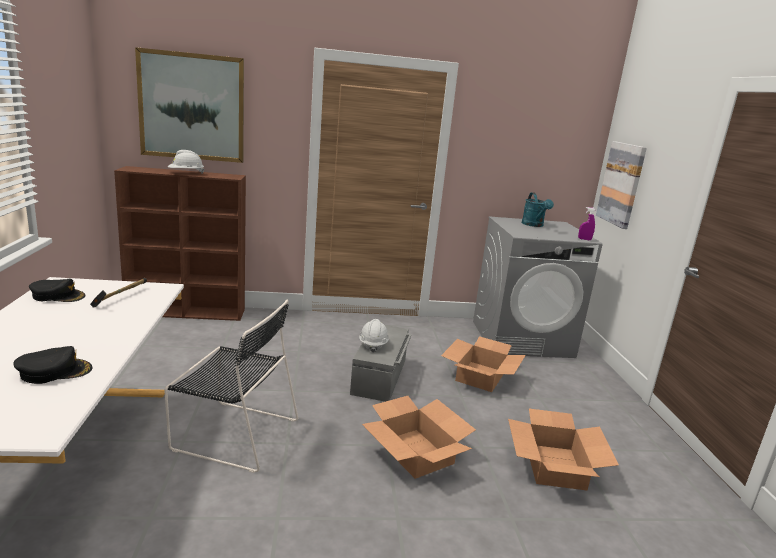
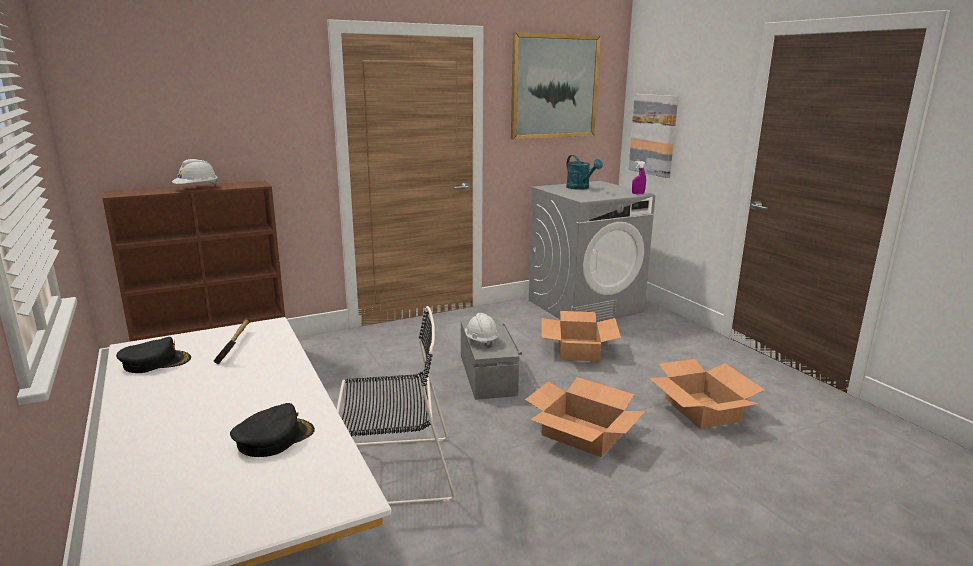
camera: 20 degrees left, 0 degrees up
(192, 107) = (185, 104): picture -> picture (554, 87)

